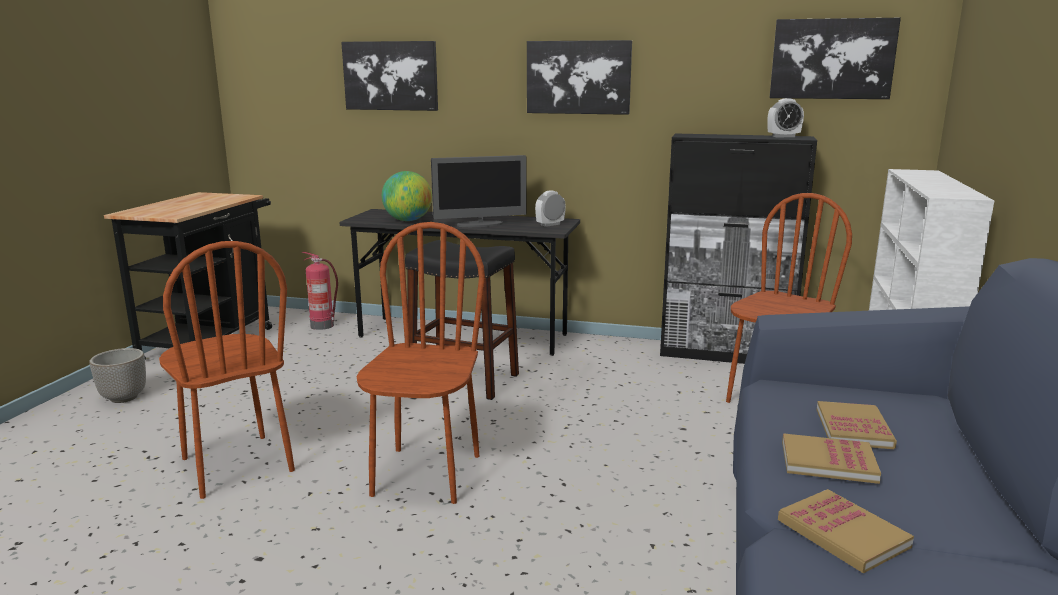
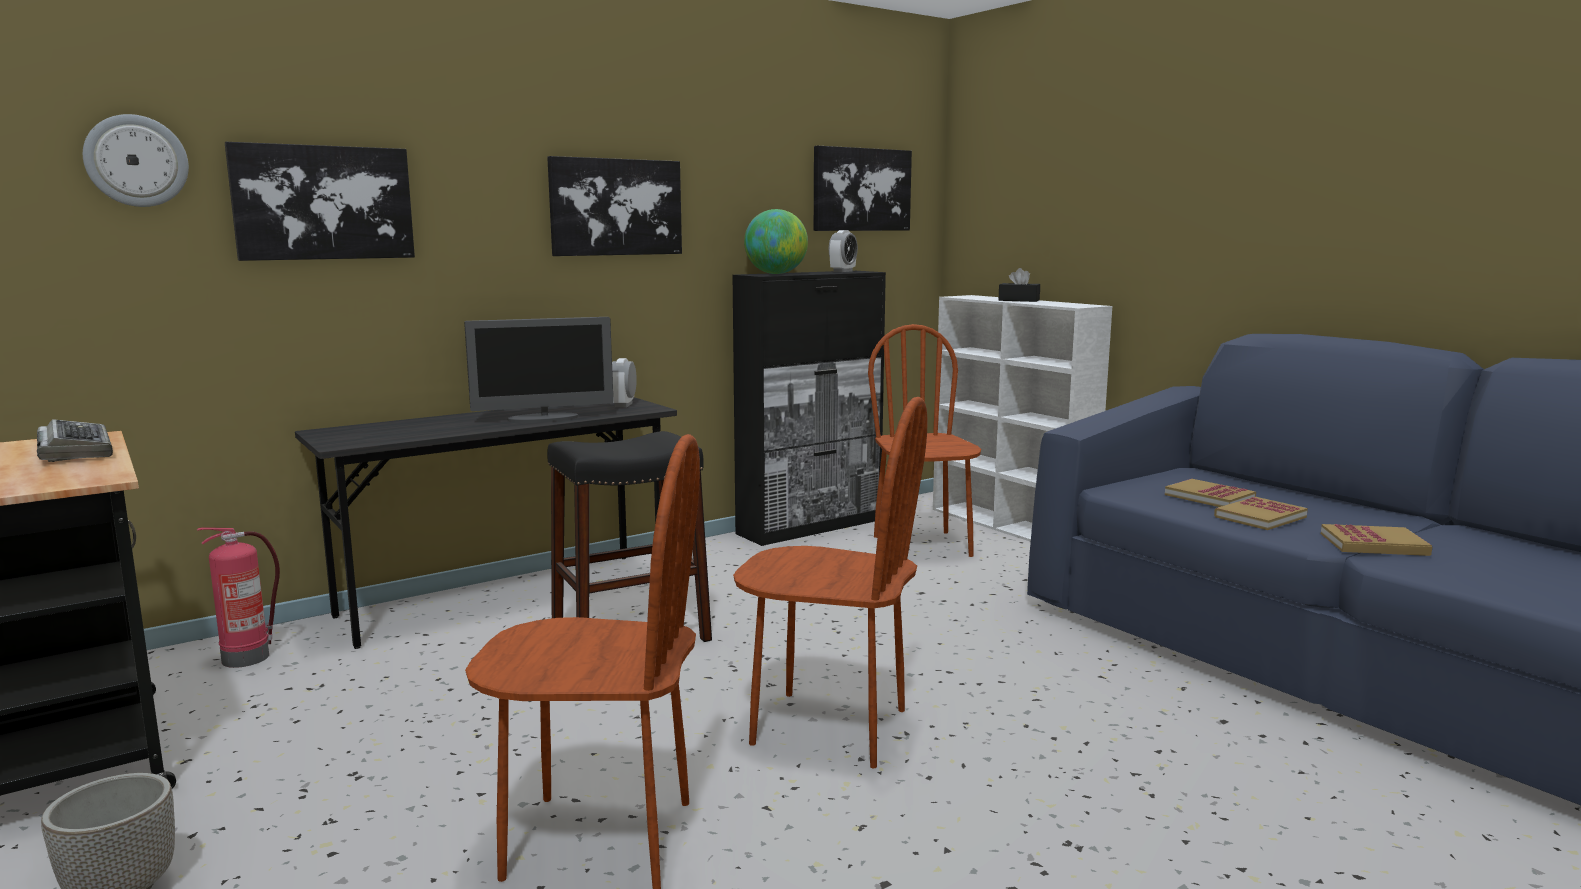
camera: 50 degrees left, 5 degrees down
(217, 201) = (74, 450): none -> keyboard
(306, 54) = (136, 161): none -> wall clock
(408, 220) = (425, 432): globe -> globe (776, 274)
(425, 475) = (829, 727): brown chair -> brown chair turned 150 degrees clockwise
(480, 224) = (543, 419): monitor -> monitor turned 45 degrees clockwise
(933, 181) = (1019, 300): none -> black tissue box

